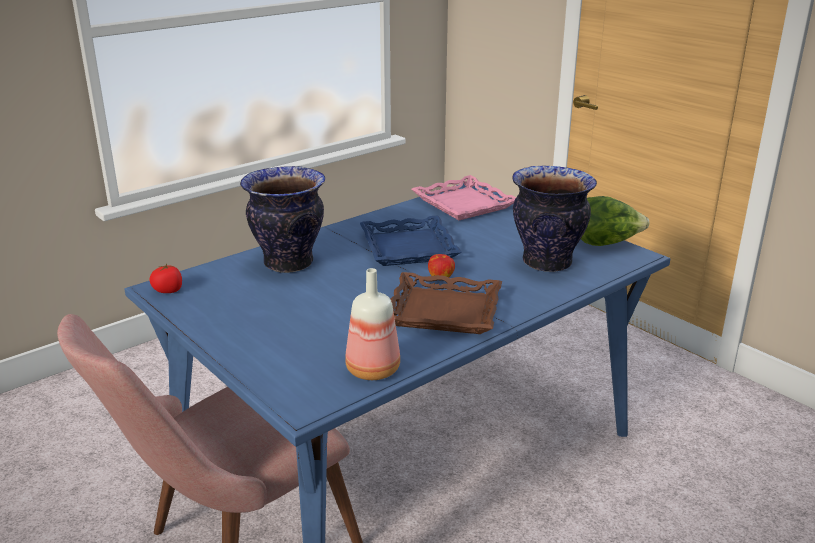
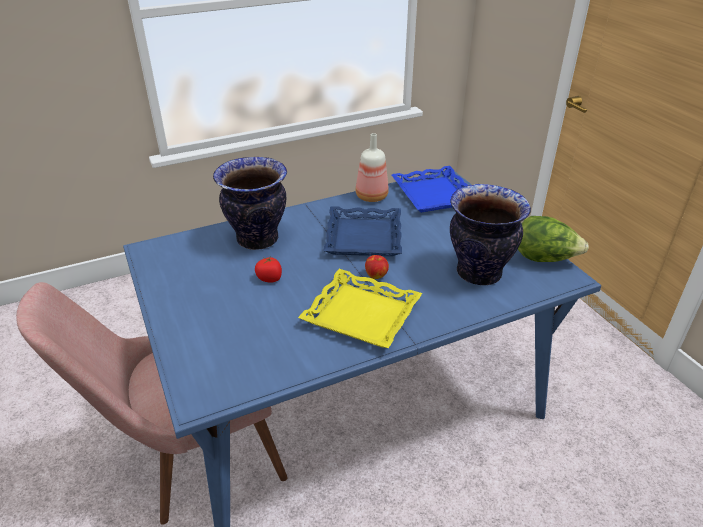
camera: 15 degrees right, 10 degrees up
(168, 290) = (152, 254): tomato -> tomato (270, 278)
(371, 370) = (269, 371): bottle -> bottle (370, 196)
(444, 311) = (362, 314): brown tray -> yellow tray
(464, 204) = (434, 195): pink tray -> blue tray

